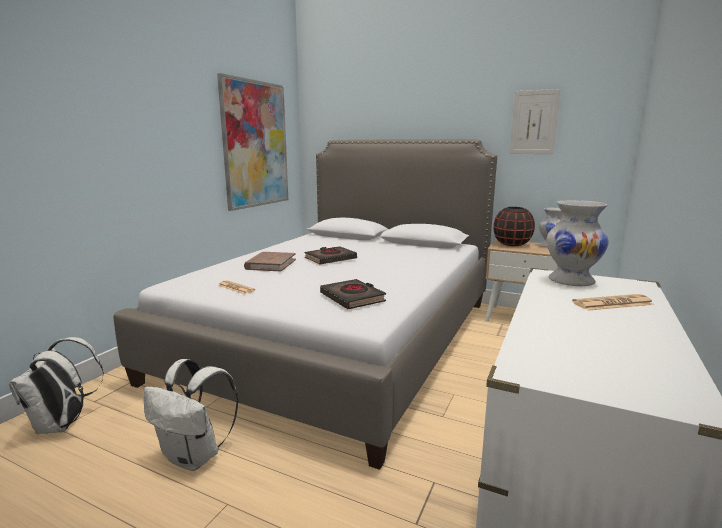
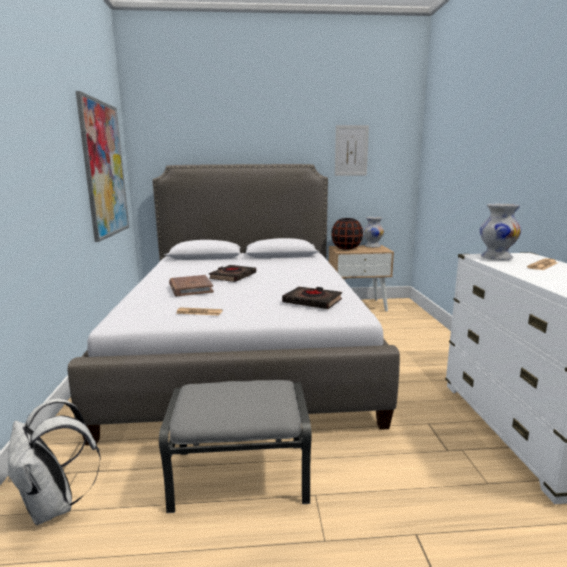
camera: 30 degrees left, 0 degrees up
(195, 456) = (241, 475): white backpack -> grey ottoman

